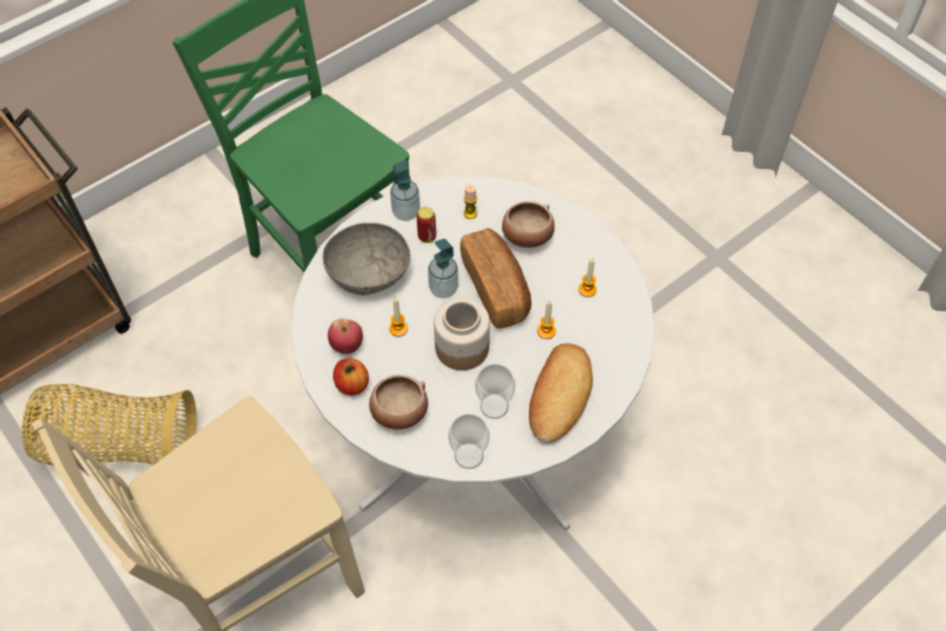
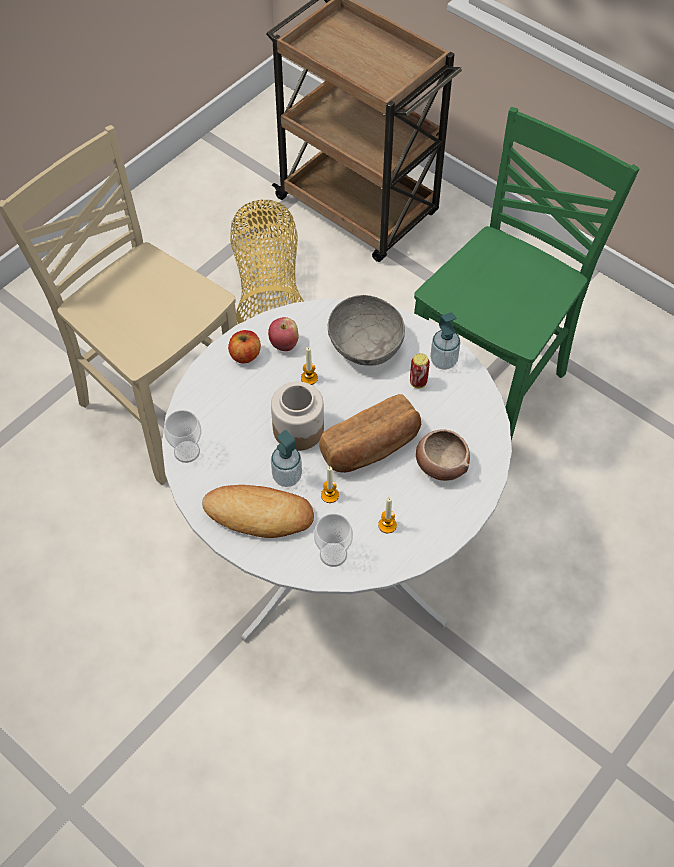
camera: 80 degrees right, 0 degrees up
(399, 412) = (223, 393): bowl -> none
(443, 289) = (361, 405): soap dispenser -> soap dispenser (287, 477)
(470, 213) = (456, 412): candle -> none
(494, 406) = (239, 464): cup -> cup (333, 554)

